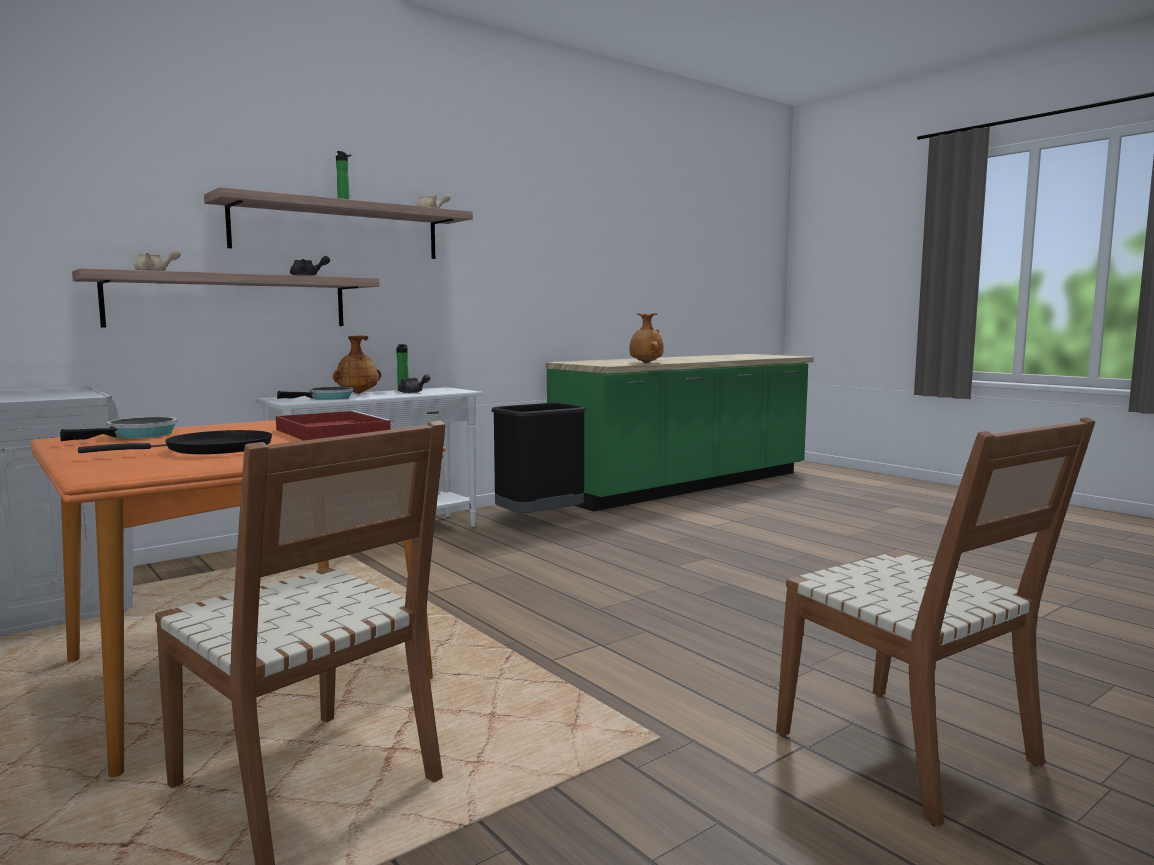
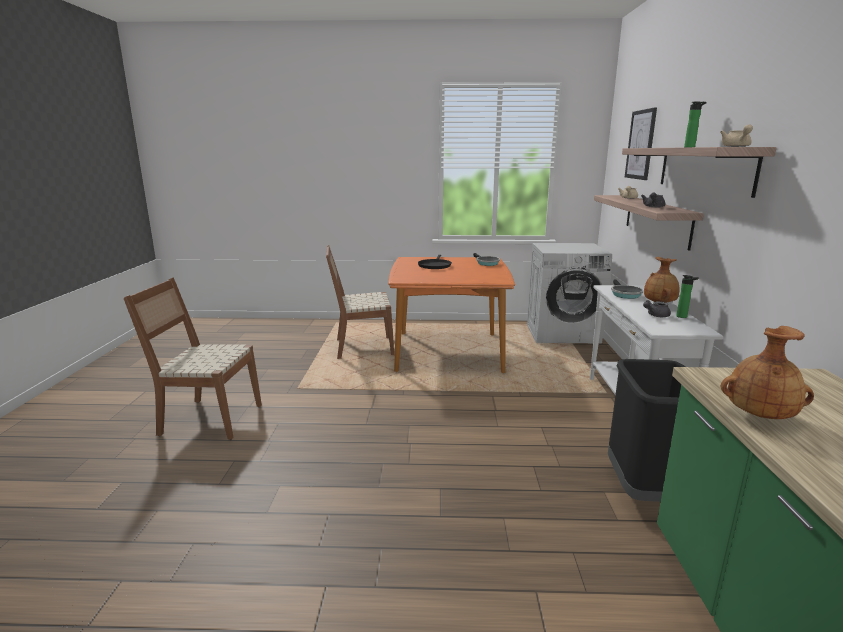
camera: 130 degrees right, 10 degrees up
(107, 179) = (641, 144): none -> picture
(331, 432) = (452, 277): red tray -> none

